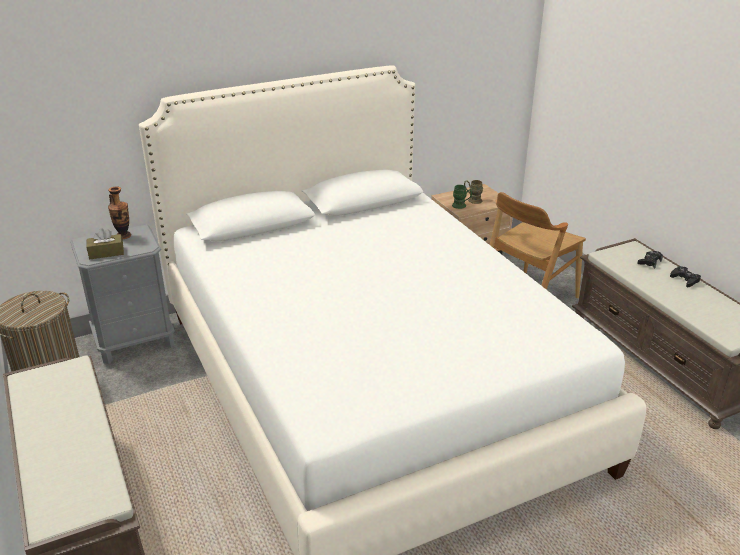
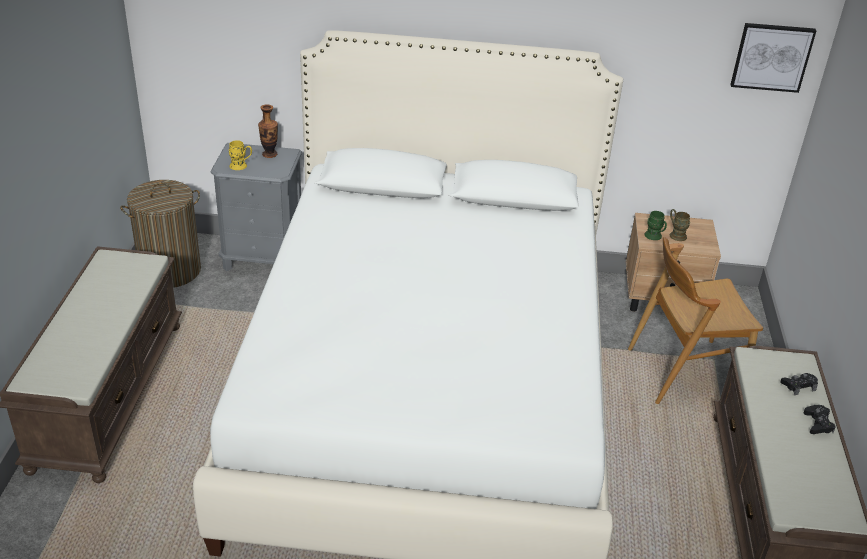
camera: 30 degrees right, 5 degrees up
(106, 253) = (241, 166): brown tissue box -> yellow mug
(506, 41) = (771, 57): none -> picture

